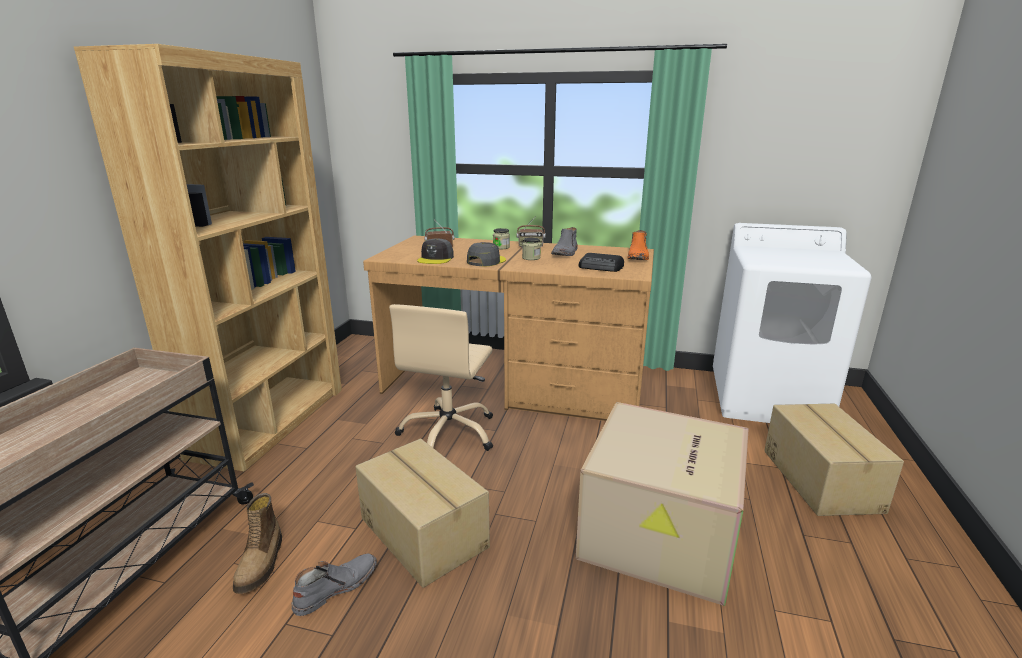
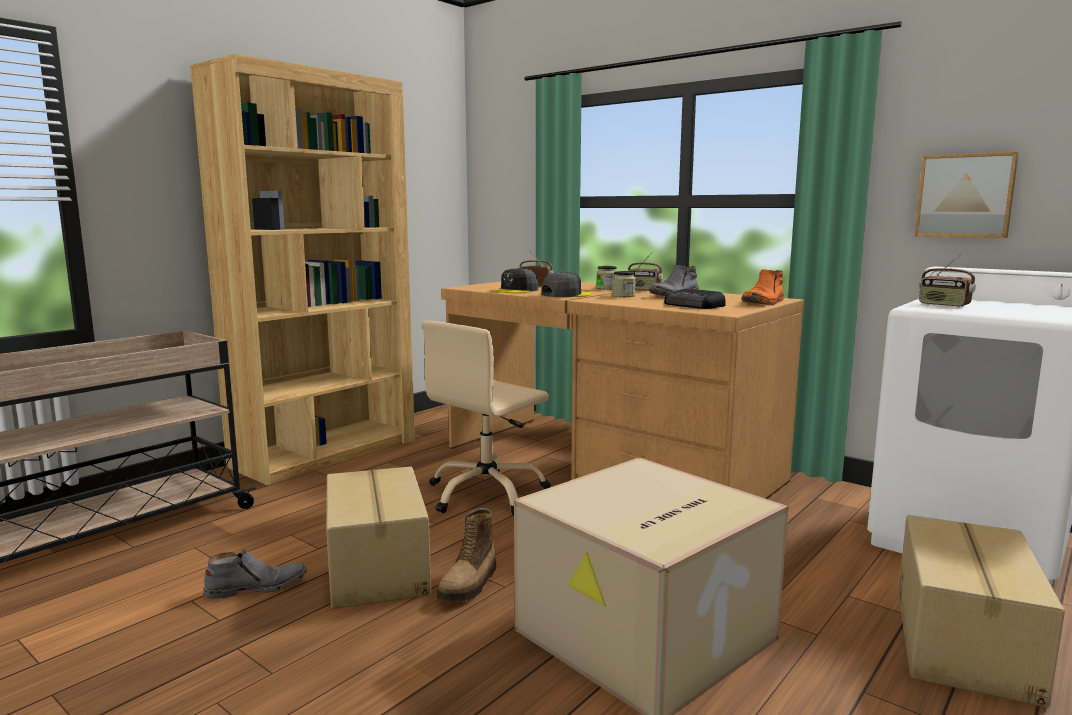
camera: 25 degrees right, 10 degrees down
(261, 563) = (215, 553): boot -> boot (469, 585)
(758, 173) = (965, 196): none -> picture
(768, 257) = (944, 305): none -> radio

